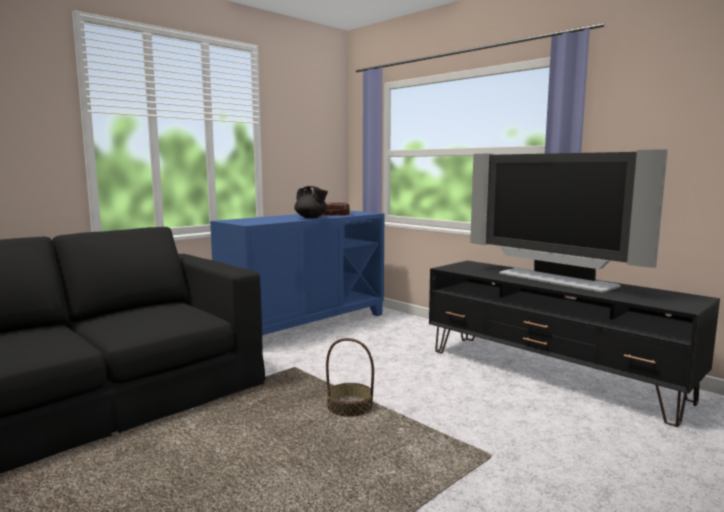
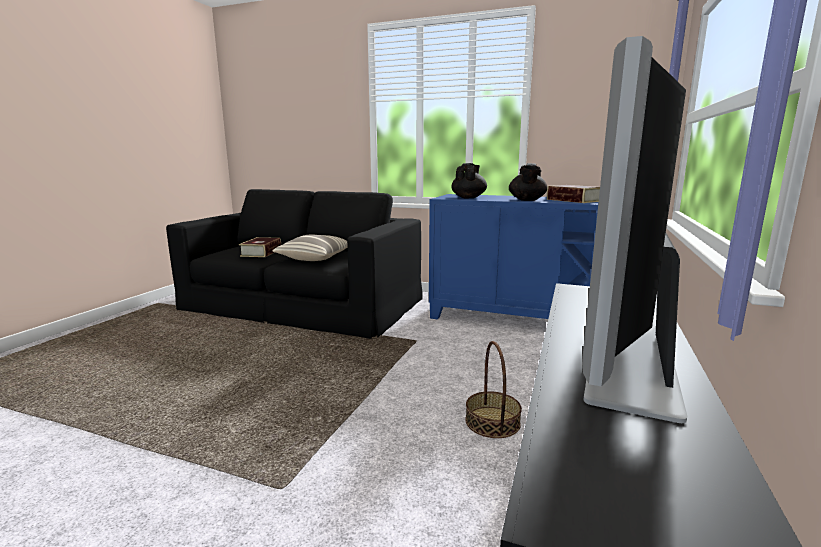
camera: 65 degrees right, 5 degrees up
(46, 339) = (261, 252): none -> book
(144, 320) = (315, 258): none -> pillow
(261, 221) = (468, 197): none -> black teapot
(350, 407) = (353, 384): basket -> basket (492, 422)

